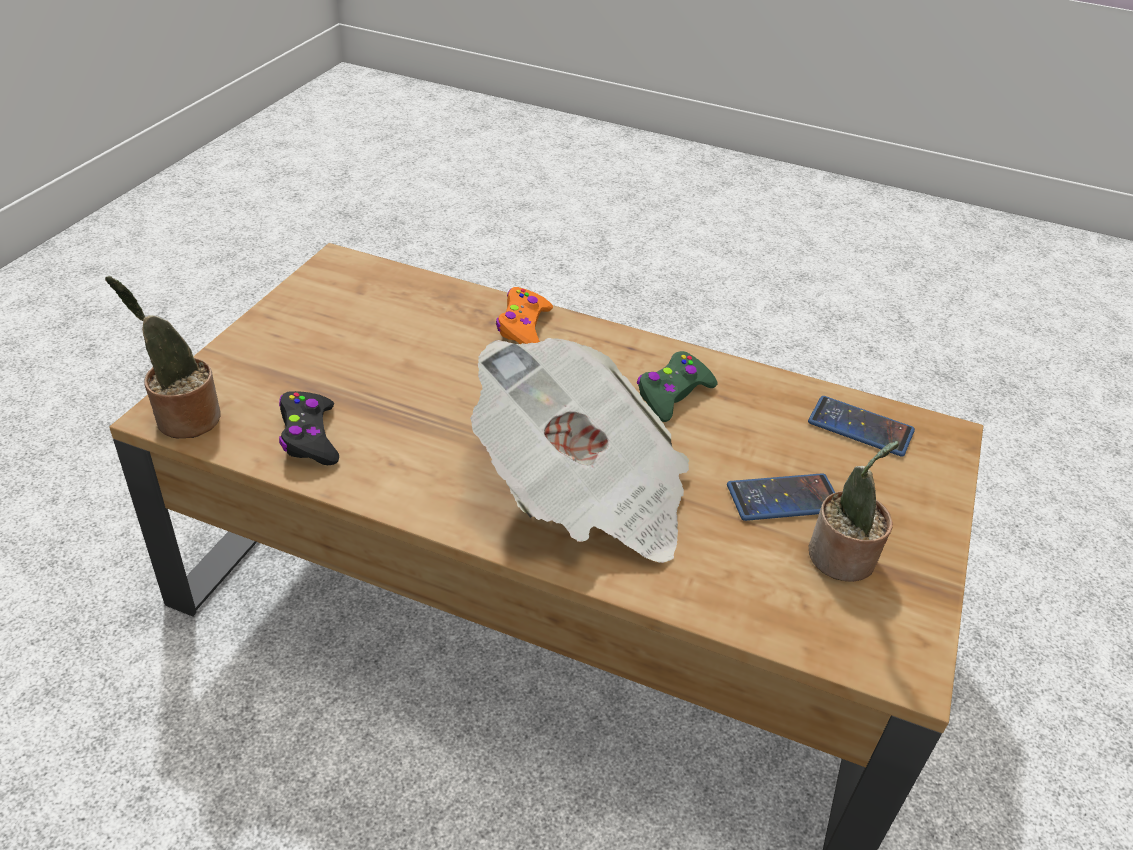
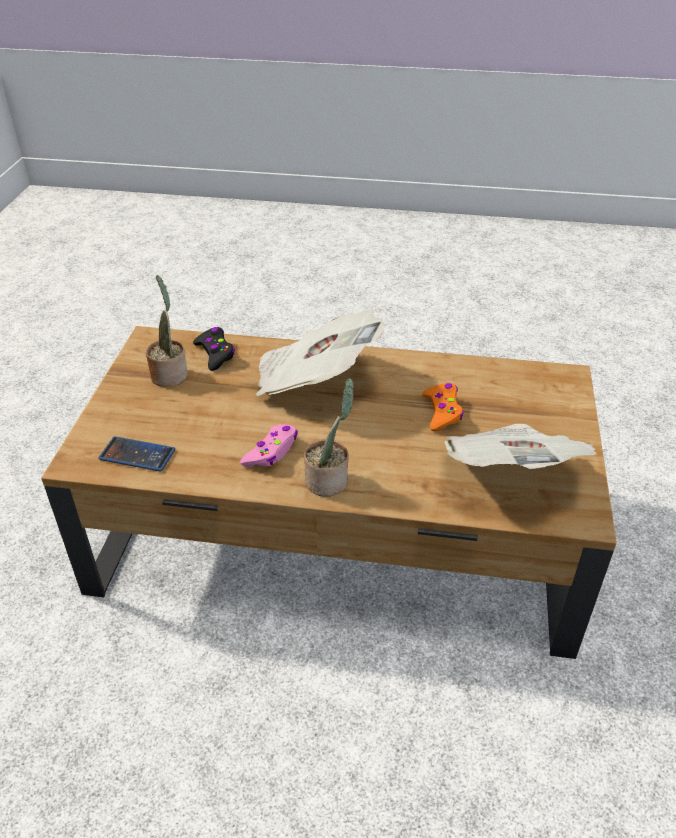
camera: 170 degrees right, 0 degrees up
(183, 419) = (556, 375): potted plant -> potted plant (329, 480)
(309, 437) = (481, 379): black game controller -> black game controller (215, 353)
(381, 312) = (510, 474): none -> newspaper
(523, 327) = (398, 485): orange game controller -> orange game controller (442, 412)
(672, 394) = (271, 452): green game controller -> pink game controller
(784, 498) = (198, 399): phone -> none

